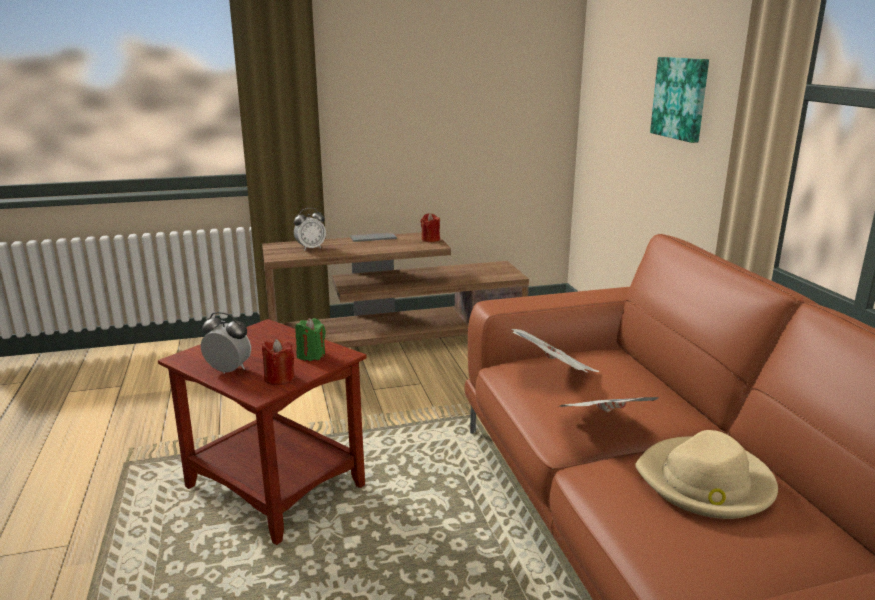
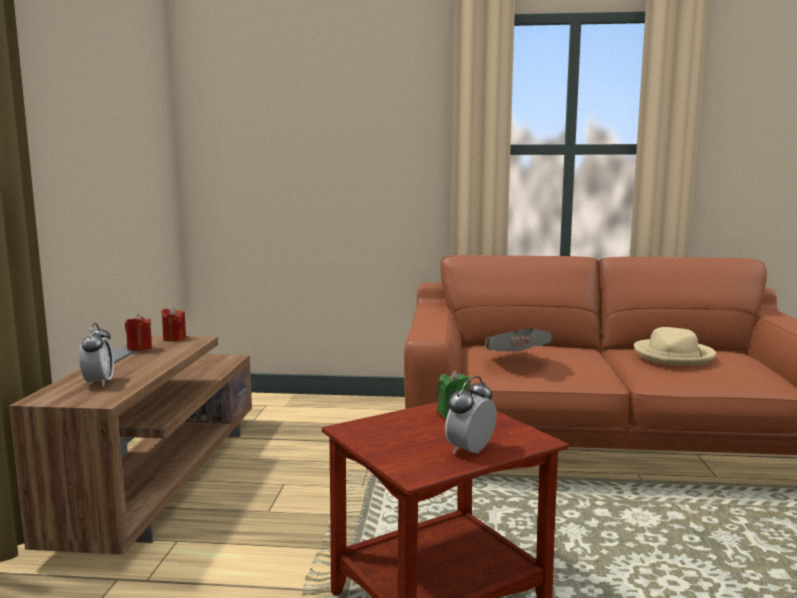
camera: 70 degrees left, 10 degrees down
(279, 378) = (505, 430): red candle -> red candle (139, 348)
(604, 426) = (601, 363): newspaper -> none
(681, 98) = (358, 164): picture -> none

